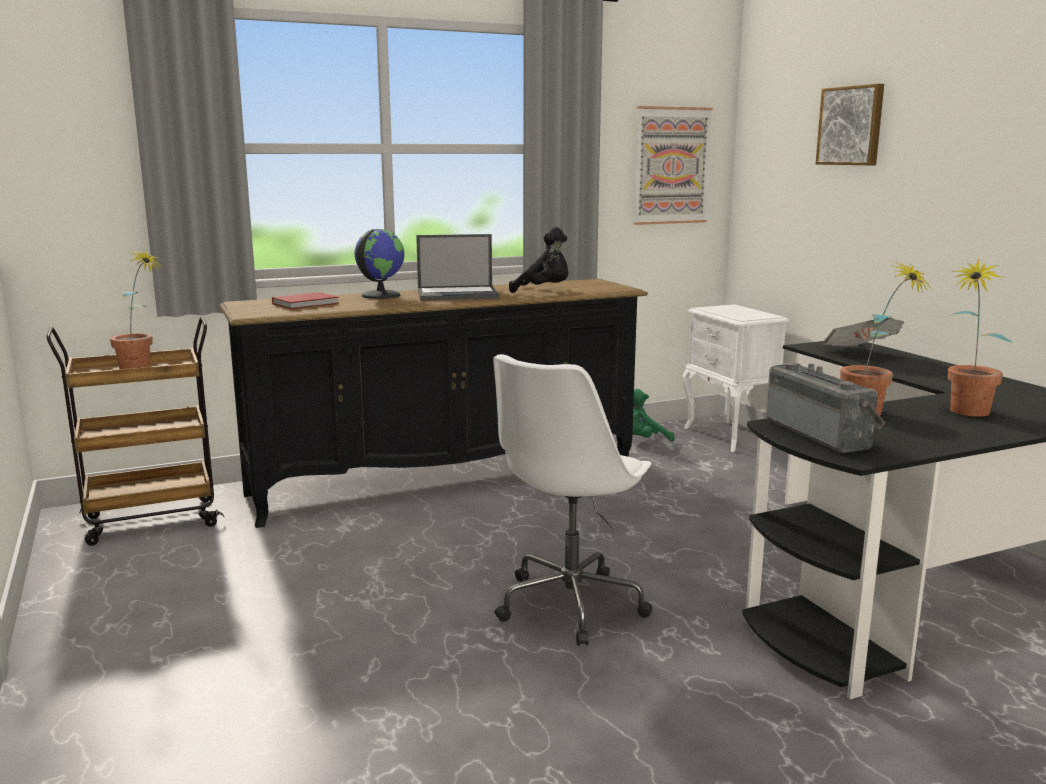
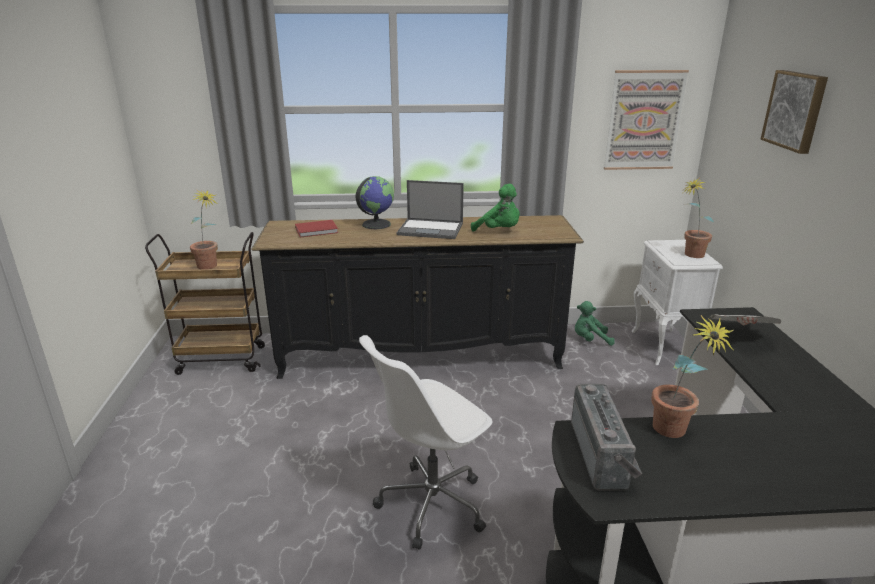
camera: 20 degrees right, 10 degrees up
(544, 291) = (499, 231): black plush toy -> green plush toy
(965, 413) = (767, 451): potted plant -> potted plant (689, 255)

